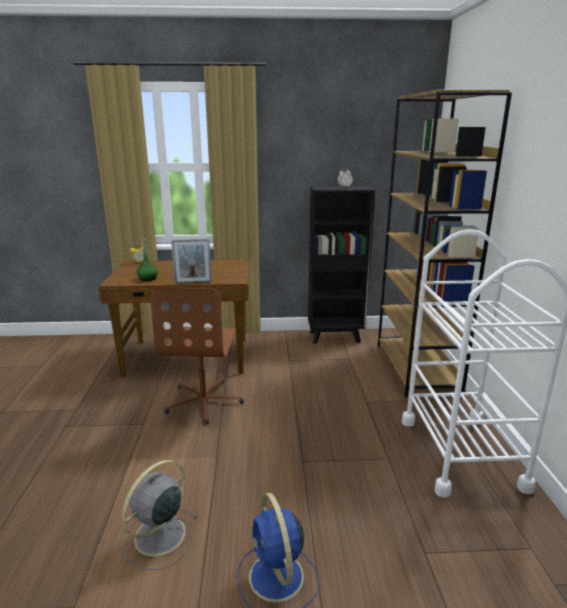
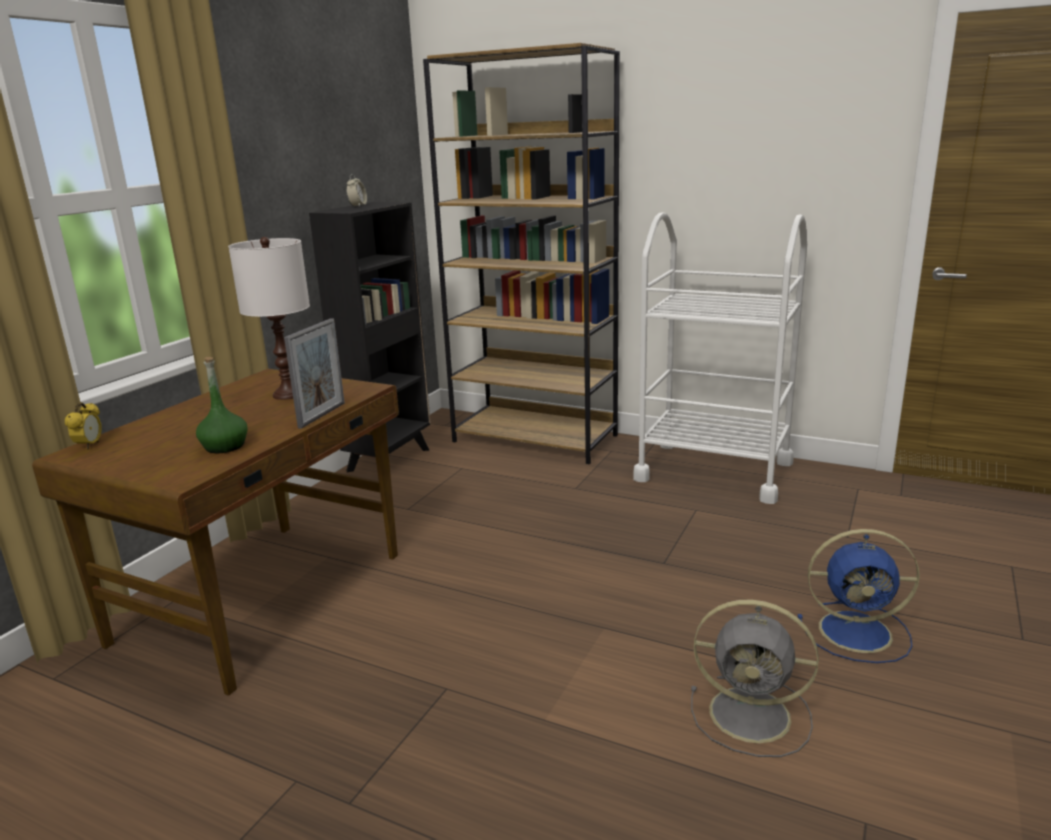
camera: 60 degrees left, 0 degrees up
(158, 537) = (753, 715): grey fan -> grey fan turned 45 degrees counterclockwise
(204, 401) = (442, 609): brown office chair -> none
(215, 271) = (288, 394): none -> white table lamp

